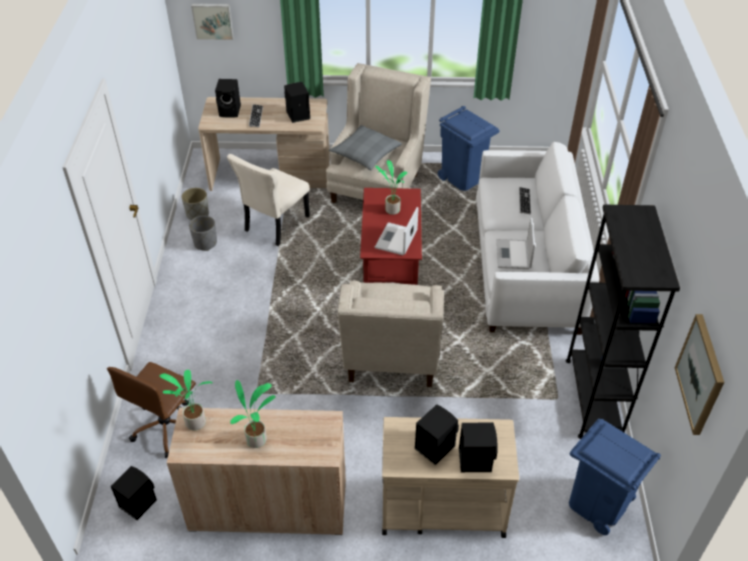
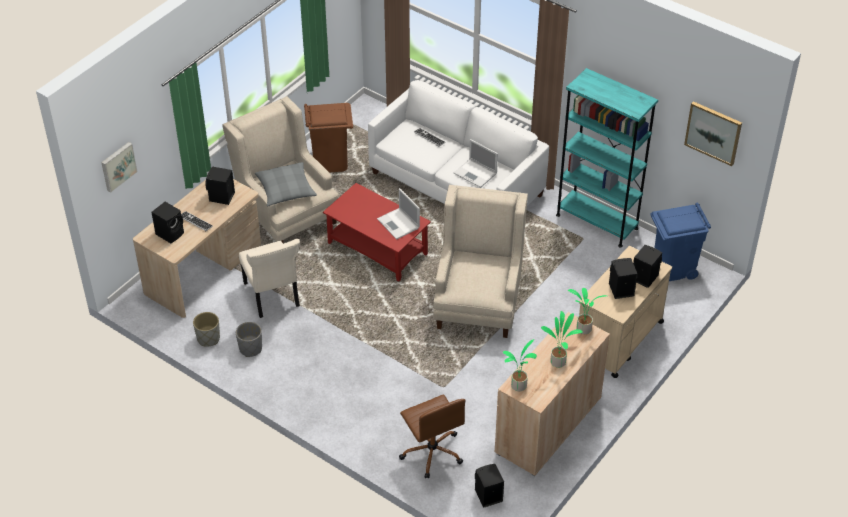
camera: 55 degrees left, 0 degrees up
(391, 210) = (364, 210): potted plant -> potted plant (582, 329)
(392, 359) = (478, 300): beige armchair -> beige armchair turned 120 degrees counterclockwise
(463, 178) = (330, 162): blue trash can -> brown trash can
(593, 397) = (597, 221): black bookcase -> turquoise bookcase

